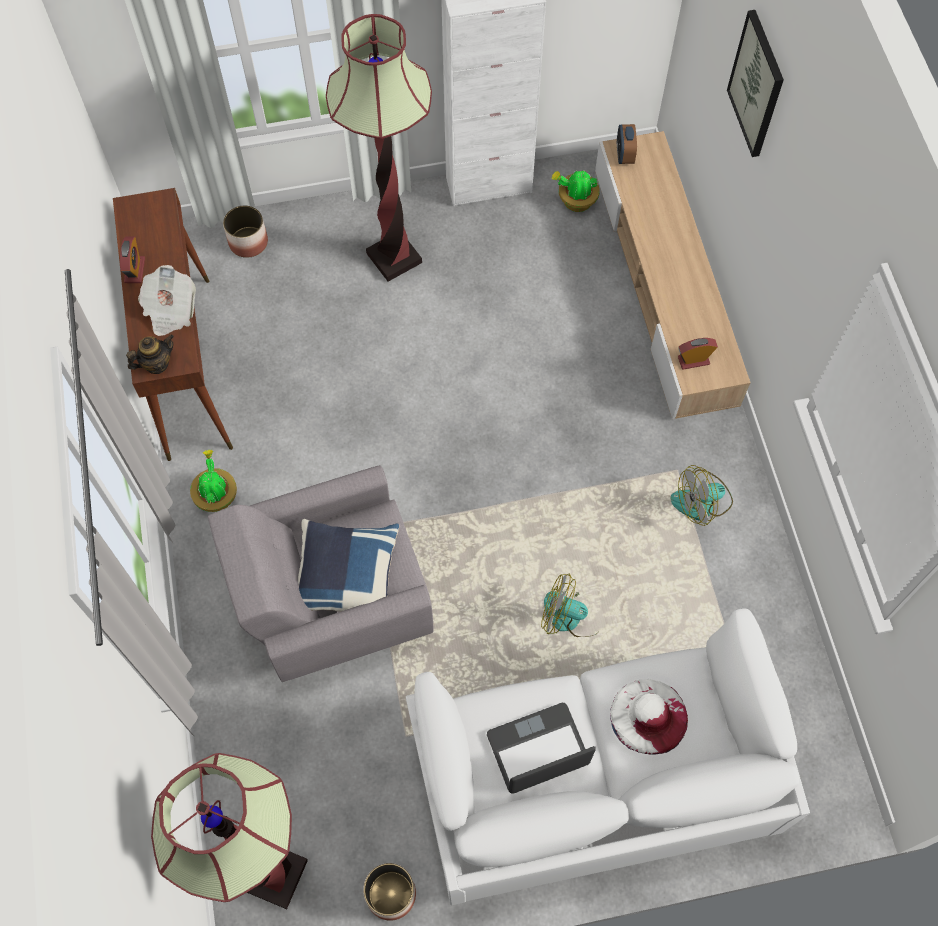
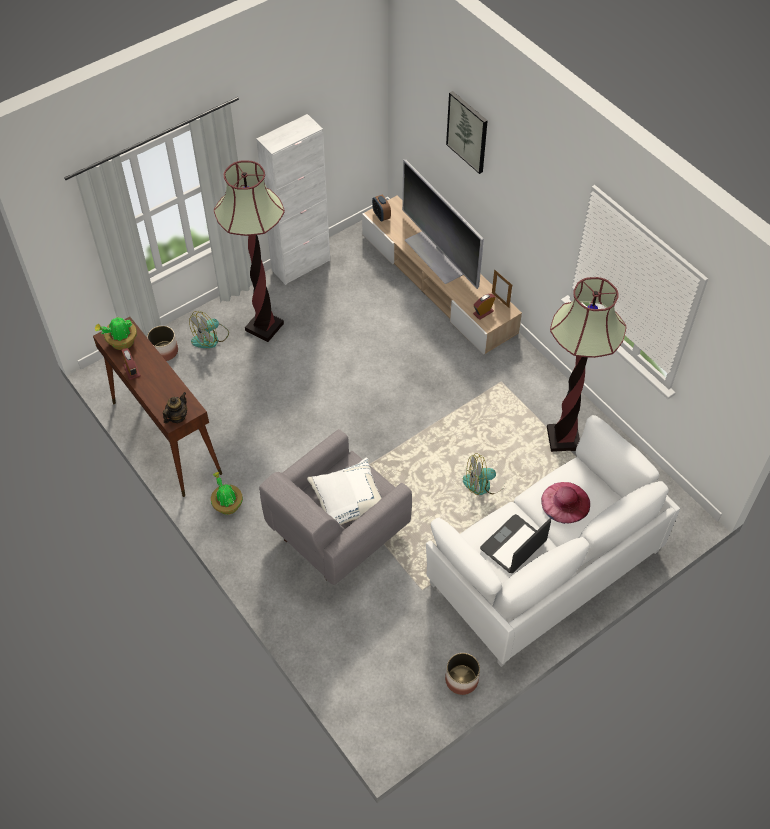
camera: 25 degrees left, 10 degrees down
(170, 310) = (168, 384): newspaper -> none
(274, 874) = (385, 700): floor lamp -> floor lamp (563, 438)
(346, 576) = (348, 501): blue pillow -> white pillow
(575, 201) = (360, 256): potted plant -> potted plant (121, 342)
(648, 716) = (565, 502): white hat -> pink hat
(668, 246) = (434, 256): none -> television
(701, 502) = (524, 393): fan -> fan (210, 338)
(728, 350) = (500, 300): none -> picture frame

